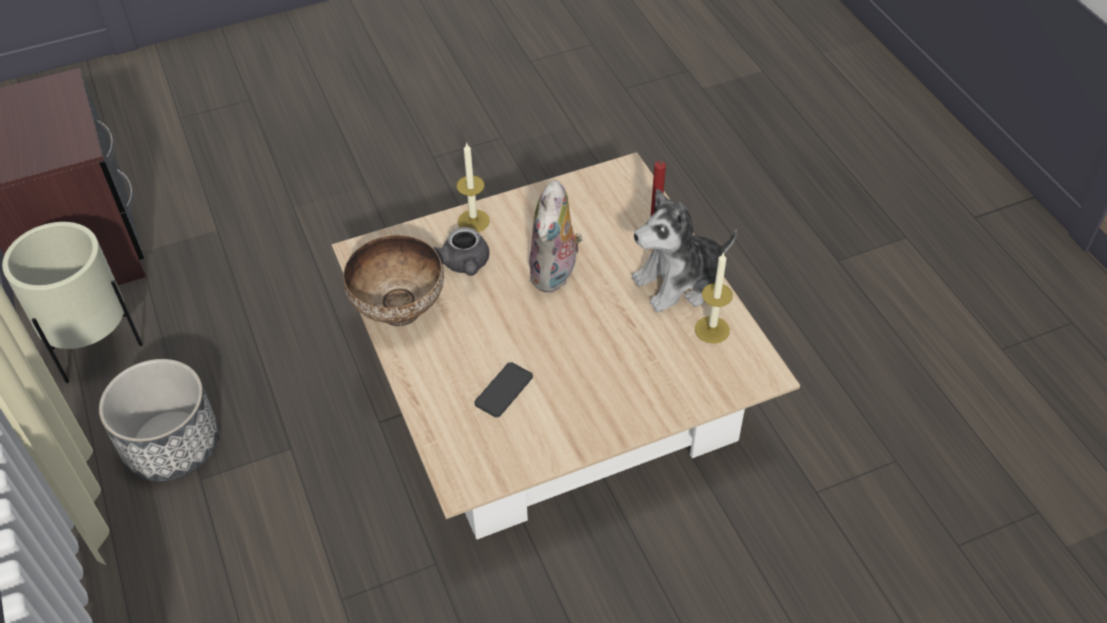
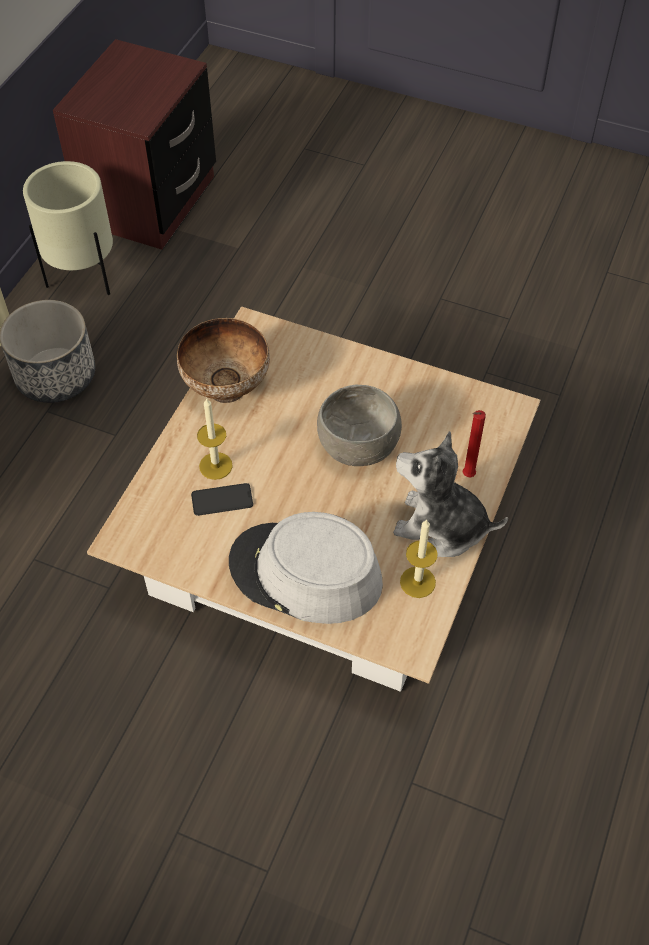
camera: 45 degrees right, 5 degrees up
(465, 265) = (307, 389): grey teapot -> none
(473, 221) = (352, 361): candle -> candle (215, 466)
(555, 274) = (358, 446): plush toy -> grey bowl
(631, 388) = (305, 573): none -> grey hat

